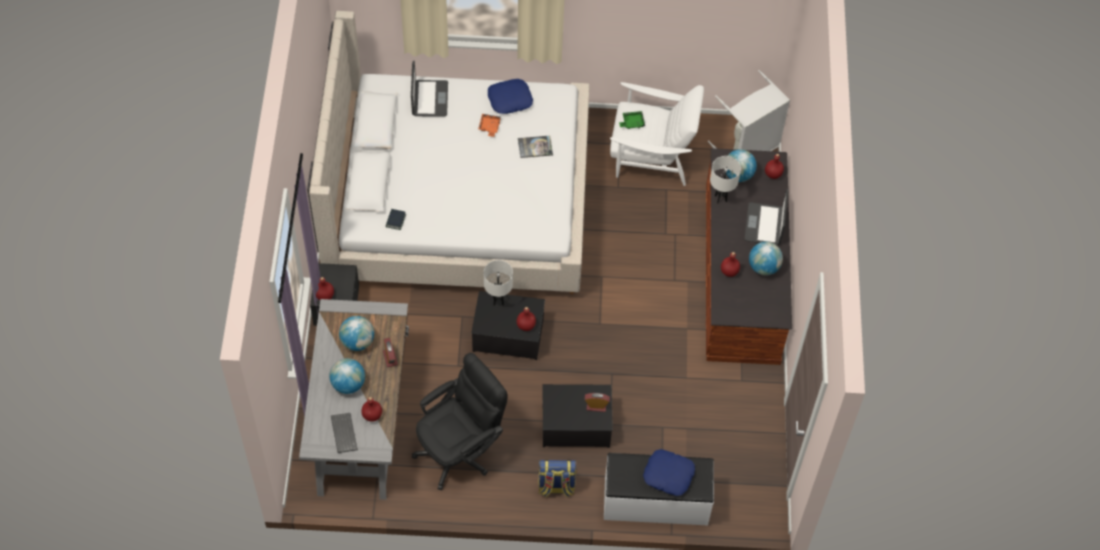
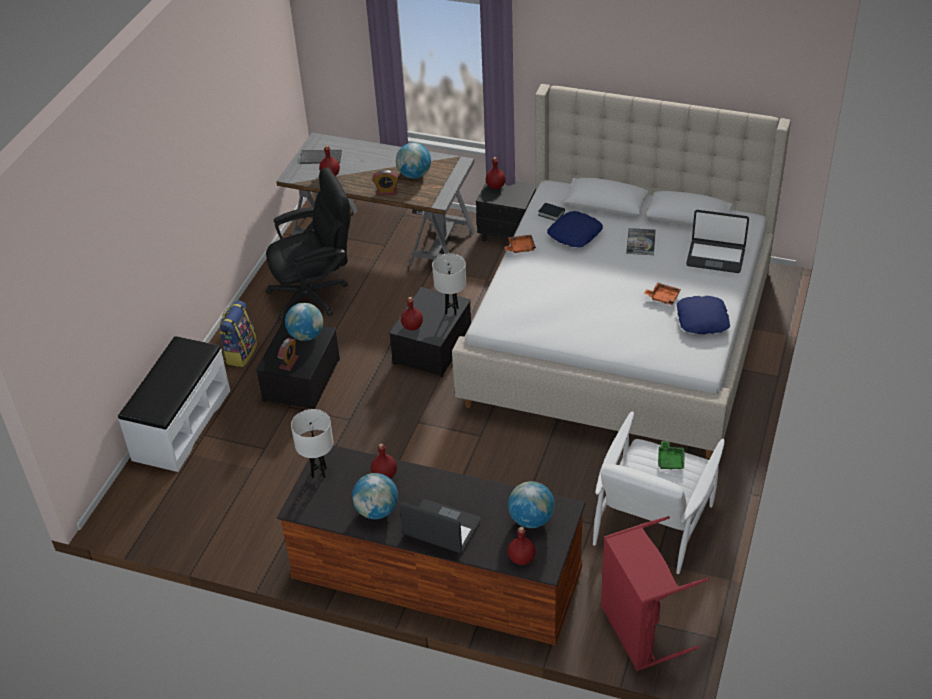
camera: 110 degrees right, 15 degrees down
(348, 384) = (370, 165): globe -> globe (306, 335)
(449, 234) = (520, 248): none -> orange tray
(460, 450) = (315, 294): black office chair -> black office chair turned 90 degrees counterclockwise
(535, 147) = (623, 329): book -> book (641, 242)
(668, 474) = (167, 385): blue pillow -> blue pillow (575, 234)
(720, 198) = (499, 492): white table lamp -> white table lamp (319, 473)
(748, 149) = (639, 631): grey laundry basket -> red laundry basket

